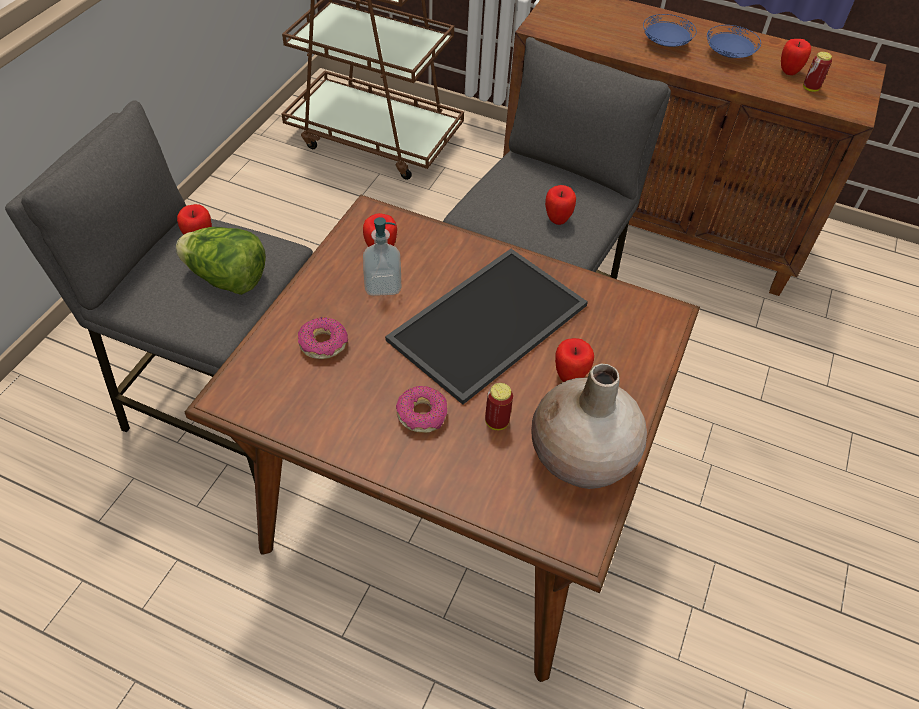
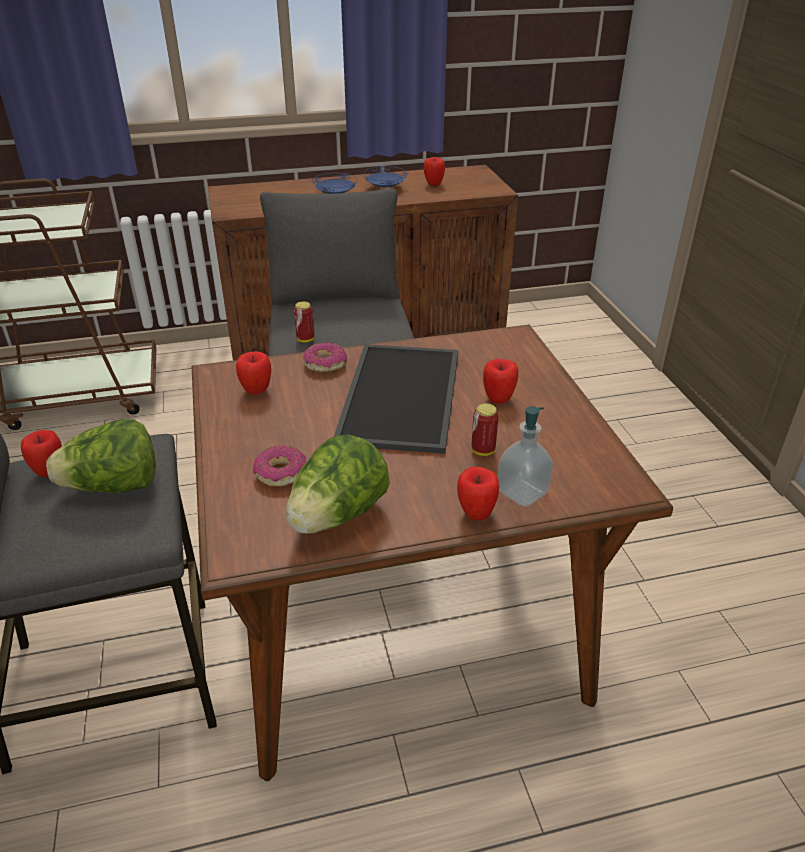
camera: 35 degrees left, 15 degrees down
(324, 410) = (338, 516): none -> lettuce
(383, 285) = (286, 412): soap dispenser -> soap dispenser (522, 492)
(422, 414) = (422, 476): donut -> donut (325, 364)
(557, 219) = (364, 326): apple -> apple (476, 514)
(581, 456) = (565, 439): beige vase -> none
(810, 88) = (457, 188): can -> can (305, 339)

